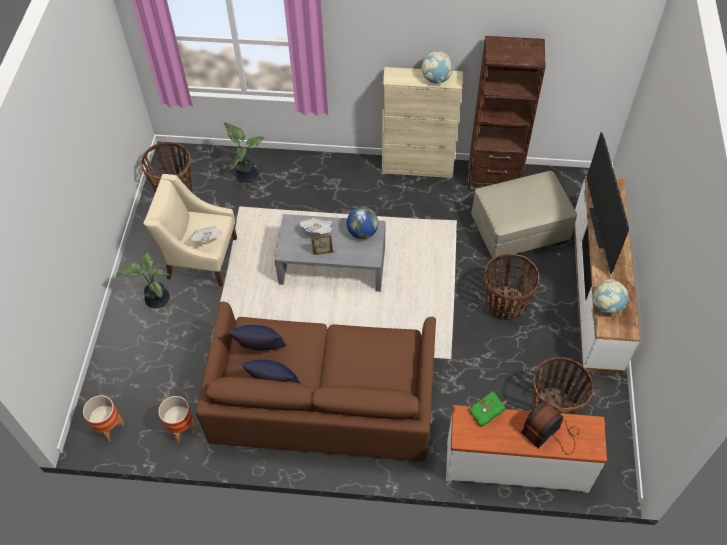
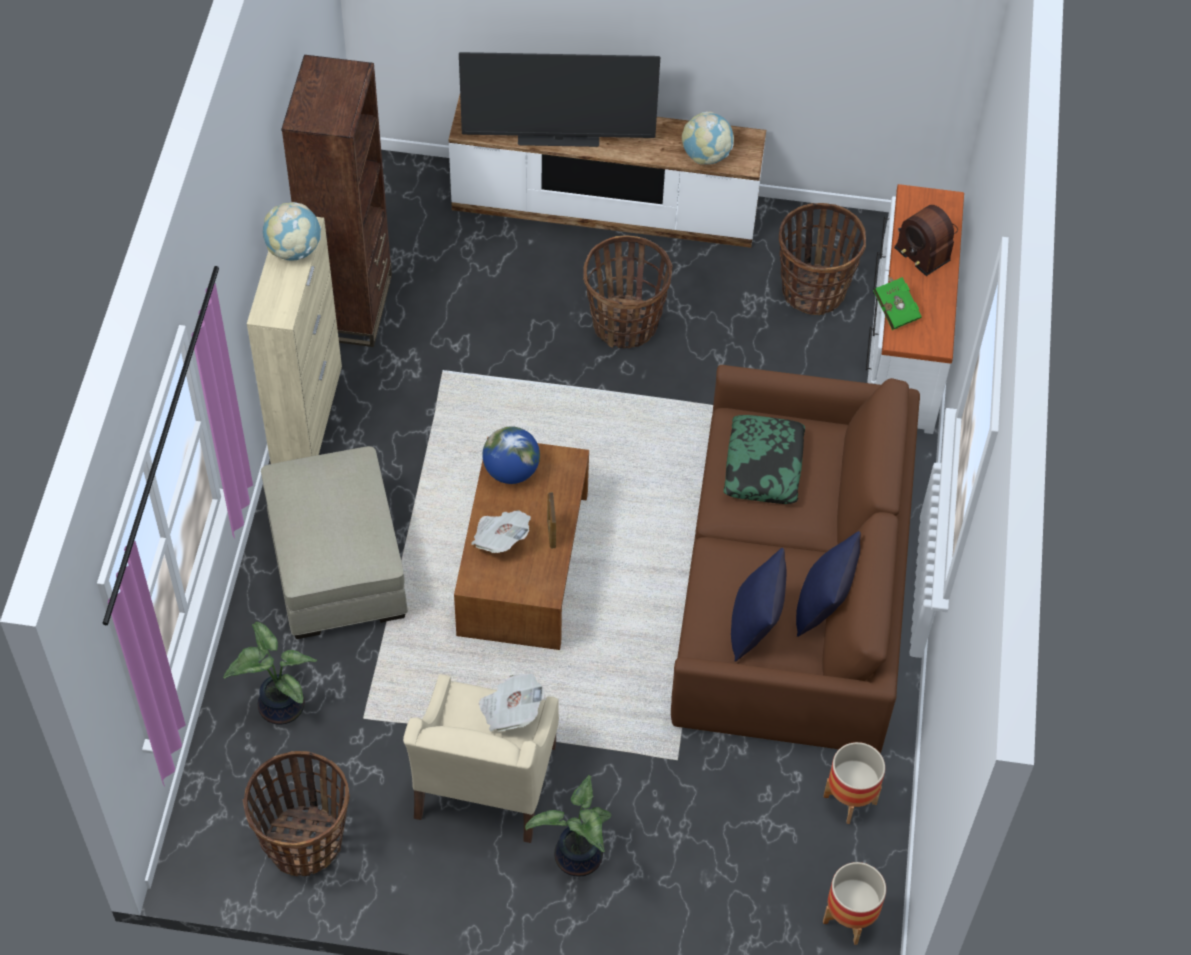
camera: 90 degrees left, 0 degrees up
(332, 265) = (524, 563): grey coffee table -> brown coffee table
(373, 353) = (763, 466): none -> pillow
(520, 229) = (473, 284): beige ottoman -> beige ottoman (337, 564)

